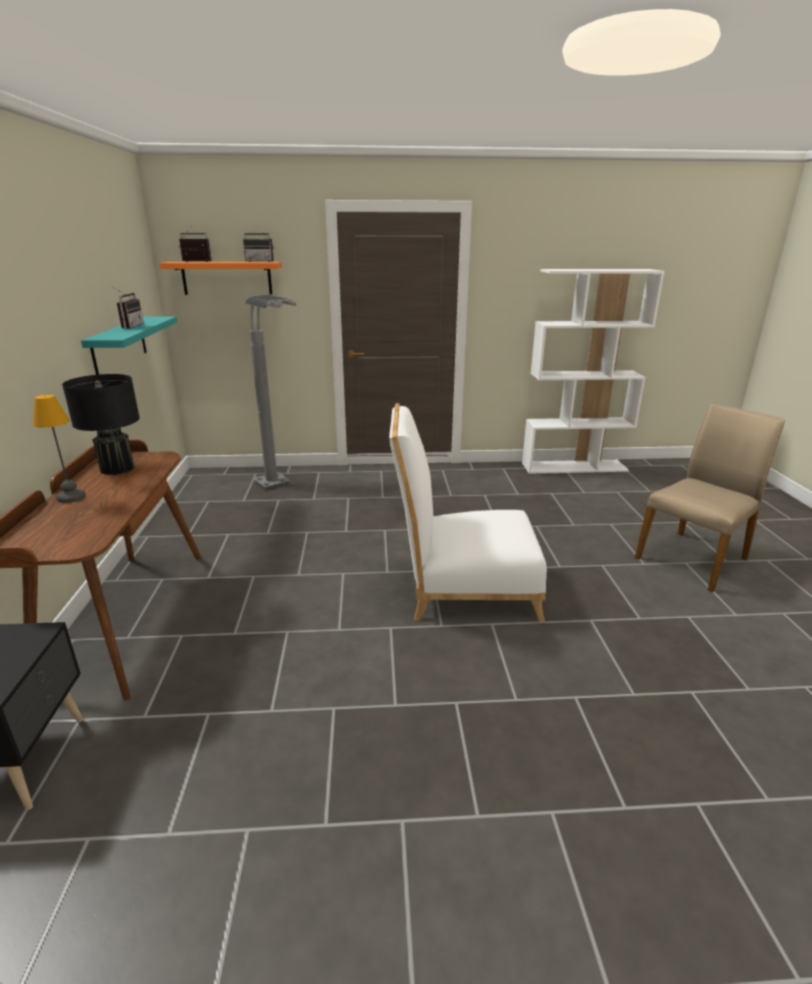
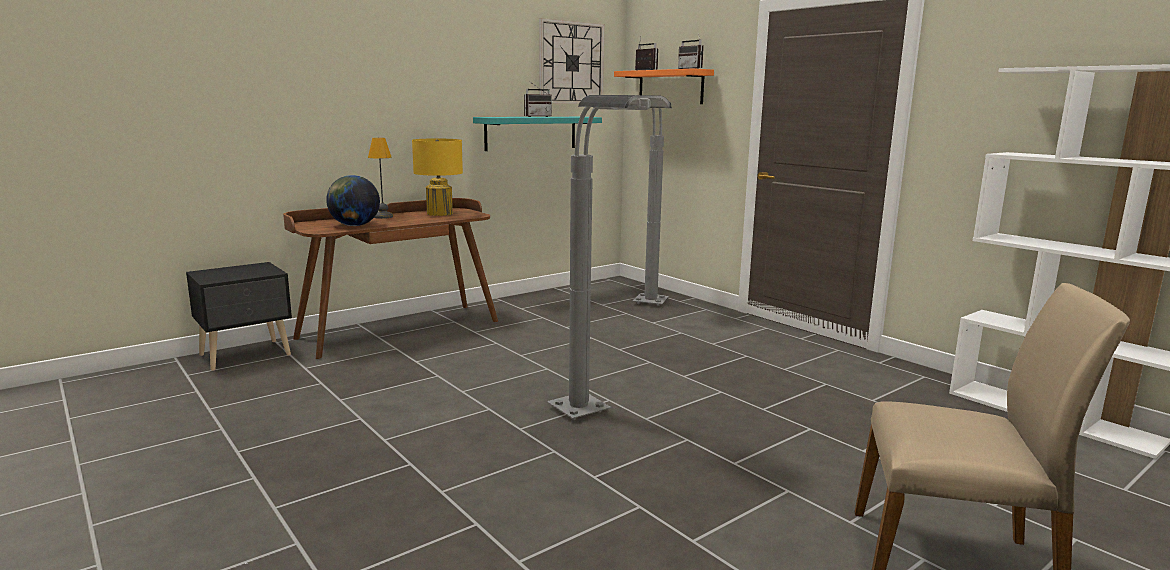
camera: 55 degrees right, 10 degrees down
(92, 521) = (354, 225): none -> globe
(117, 468) = (439, 213): black table lamp -> yellow table lamp
(126, 257) = (571, 63): none -> wall clock
(462, 588) = (599, 422): white chair -> grey floor lamp

